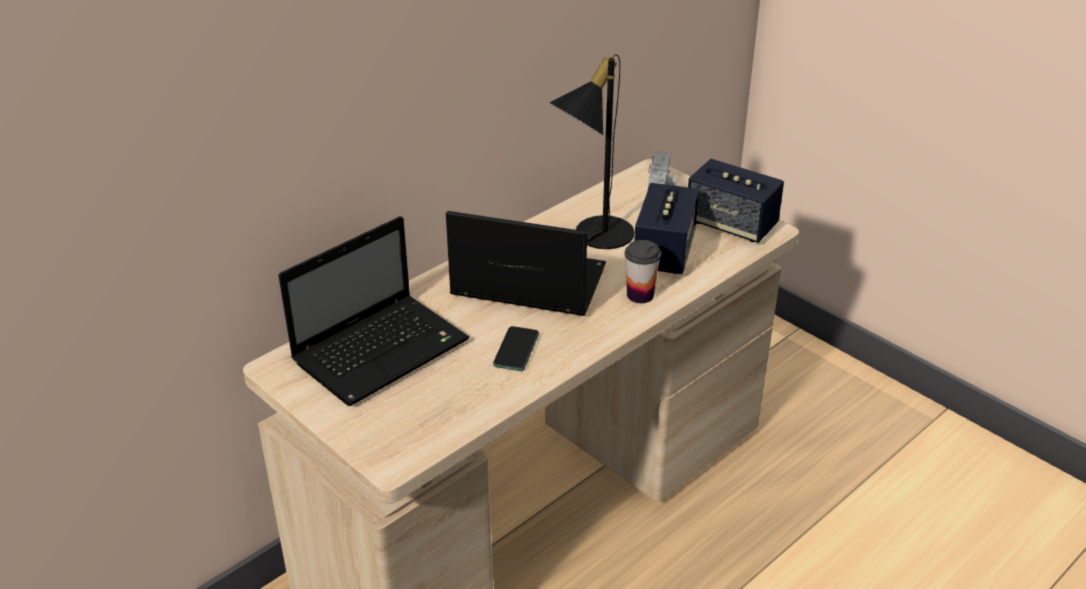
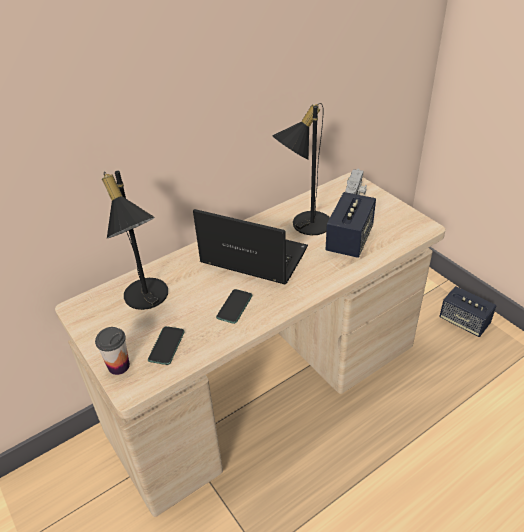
camera: 10 degrees right, 5 degrees up
(383, 349) = (147, 300): laptop -> black table lamp
(430, 406) = (166, 346): none -> phone
(640, 295) = (327, 271): cup -> cup (119, 366)
(731, 224) = (398, 222): speaker -> speaker (464, 322)

